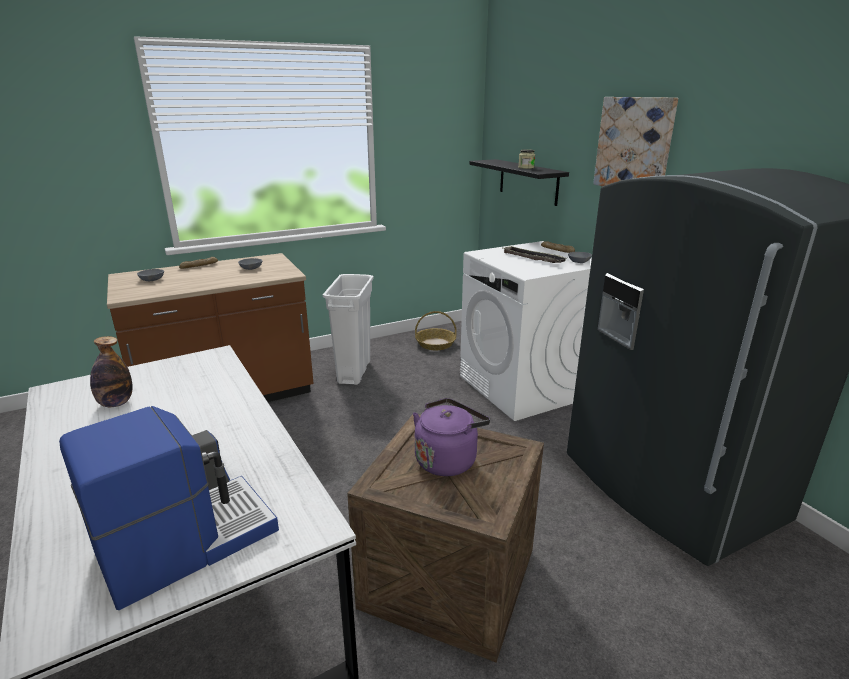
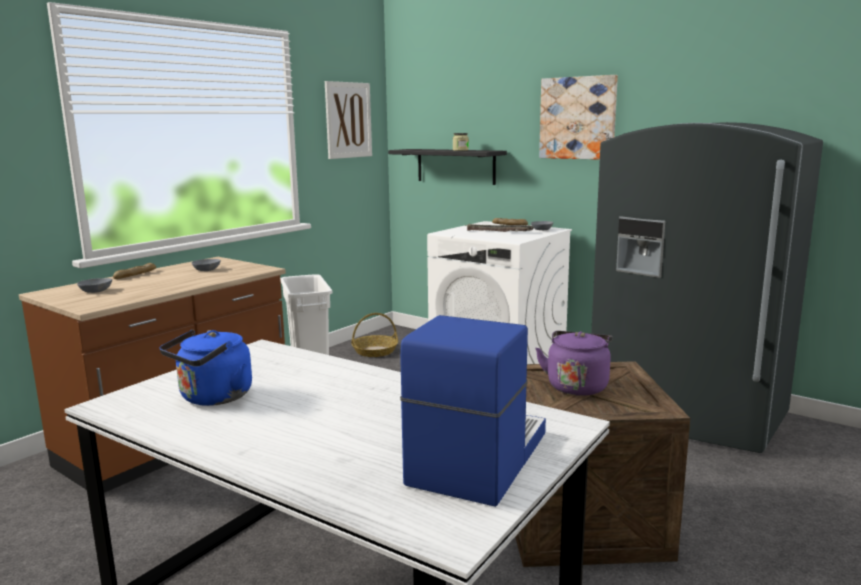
camera: 25 degrees left, 10 degrees down
(116, 403) = (213, 398): bottle -> blue kettle
(436, 130) = (348, 120): none -> picture

